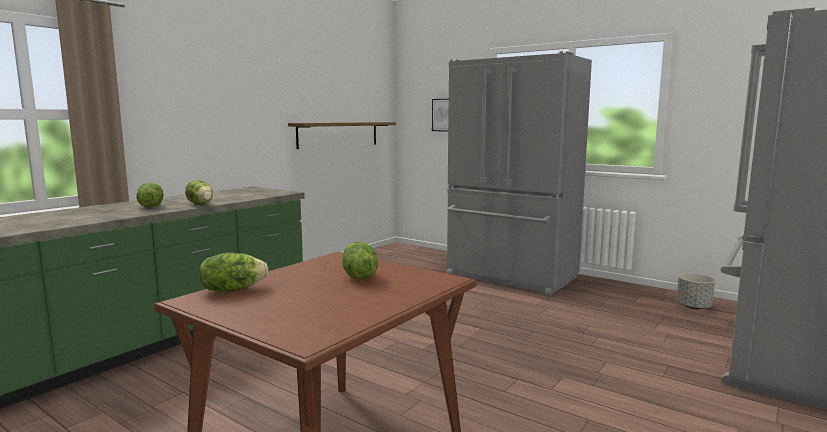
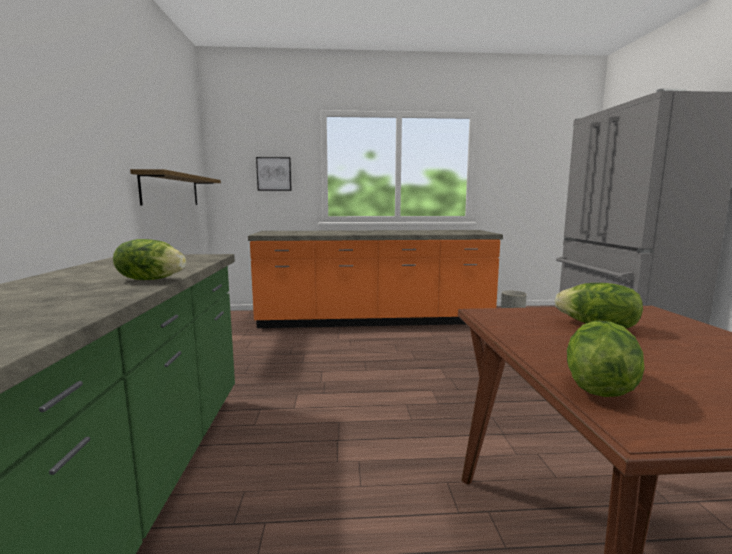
camera: 40 degrees left, 0 degrees up
(150, 206) = (61, 295): lettuce -> none
(510, 277) = (374, 320): grey fridge -> orange counter

